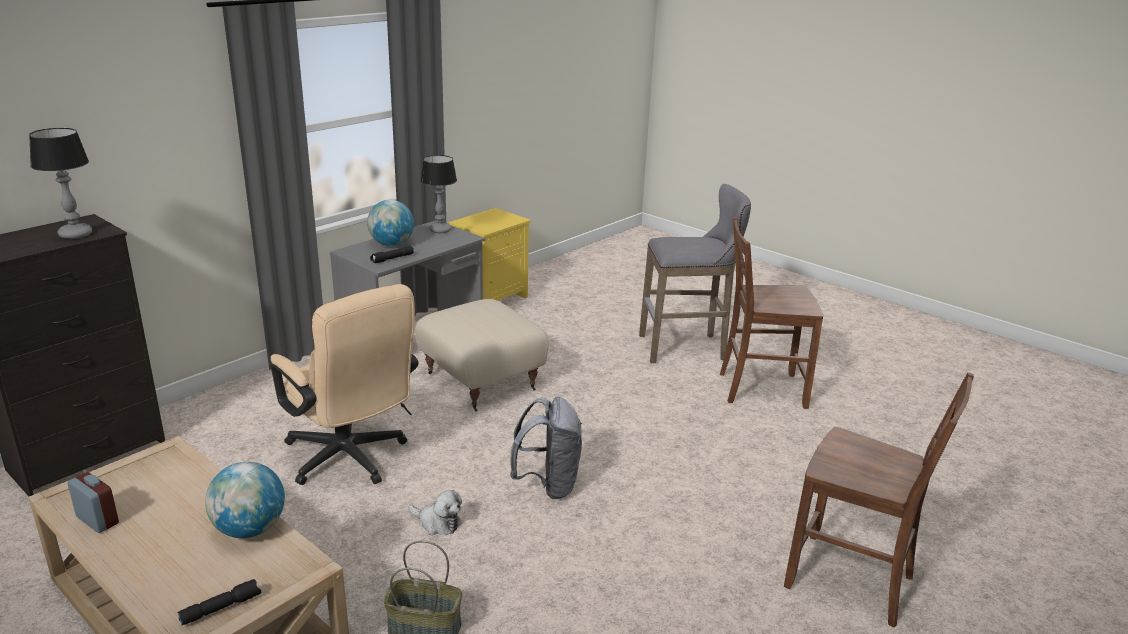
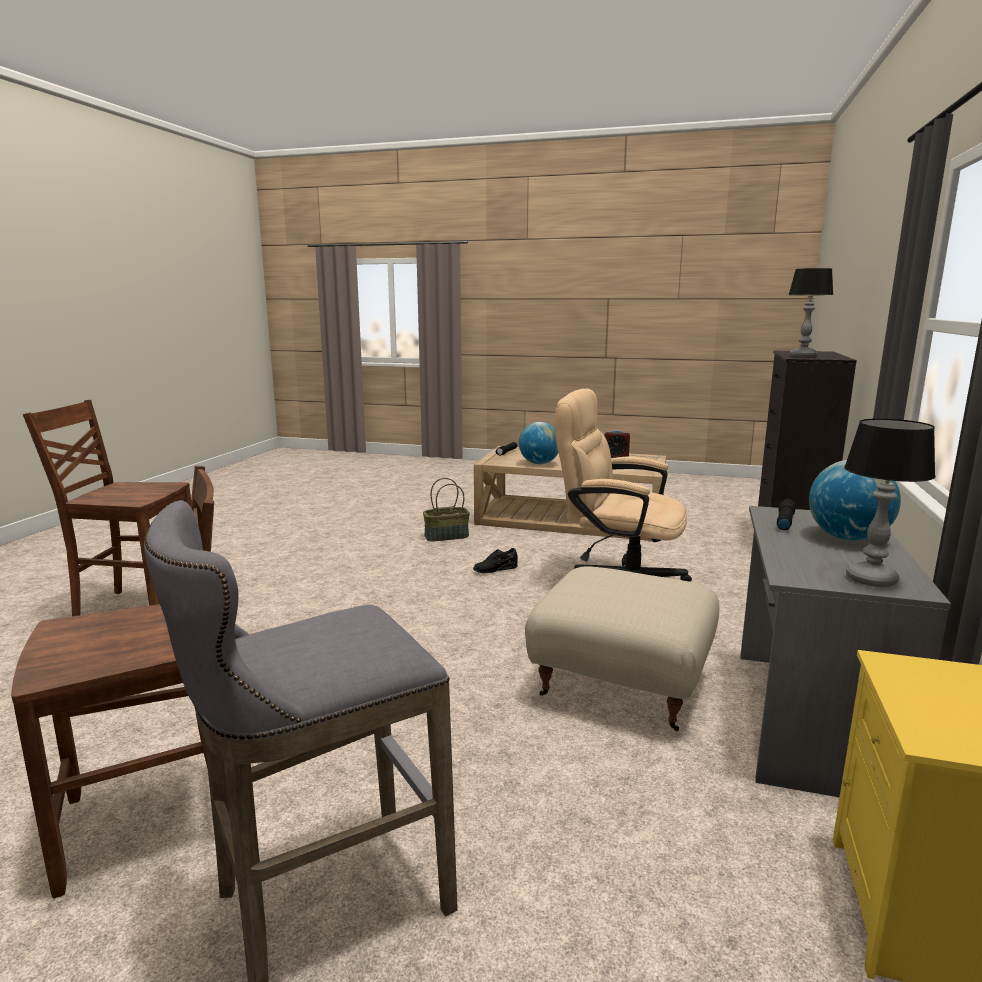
camera: 155 degrees right, 10 degrees down
(437, 523) = (495, 569): plush toy -> black shoe
(548, 485) = (431, 607): grey backpack -> none

